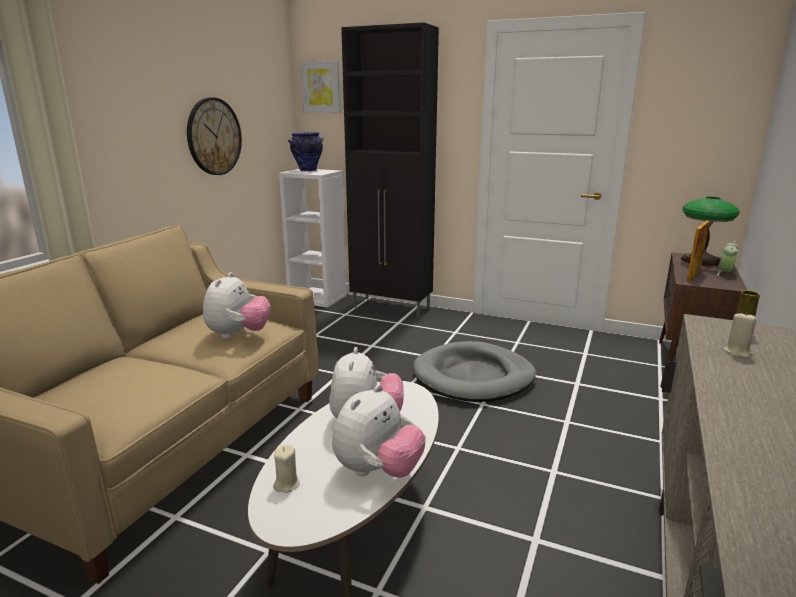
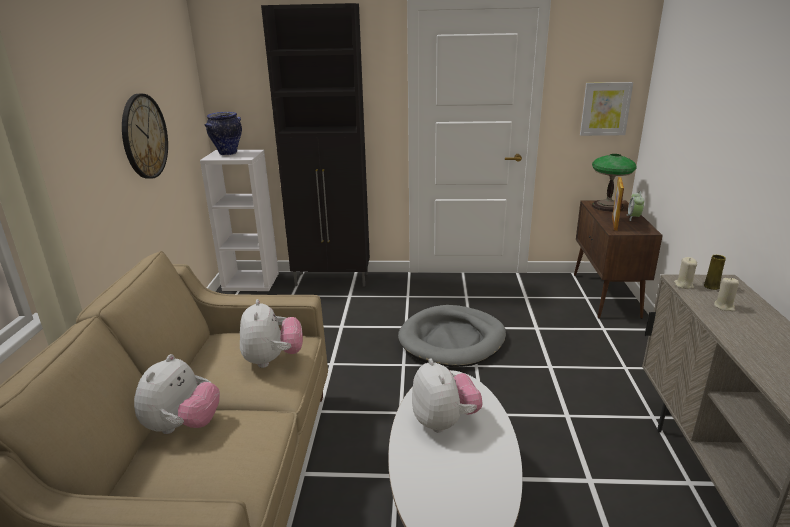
camera: 20 degrees left, 5 degrees up
(286, 484) = (428, 504): beige candle -> beige candle (683, 285)
(321, 87) = (230, 63): picture -> picture (605, 109)
(378, 471) = (492, 468): plush toy -> plush toy (183, 426)

